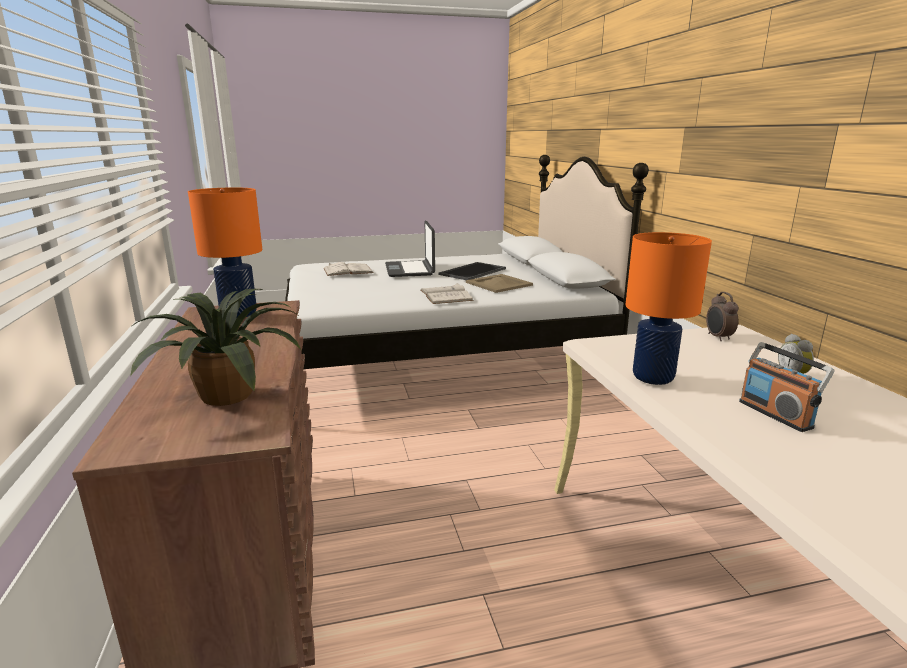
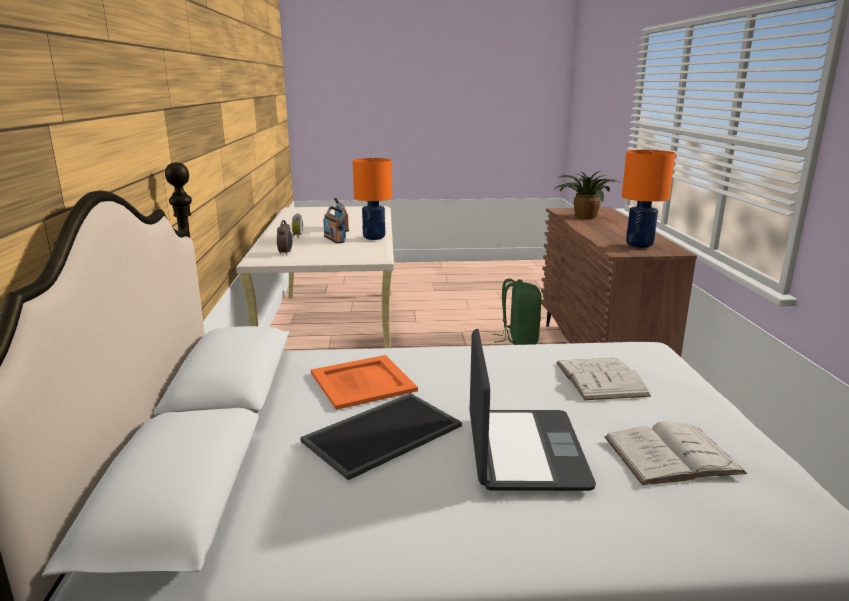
camera: 170 degrees left, 0 degrees up
(380, 626) = (518, 340): none -> green backpack
(446, 295) = (462, 359): white book -> white book (600, 378)
(498, 284) = (363, 382): beige tray -> orange tray
(715, 373) = (334, 239): none -> radio

